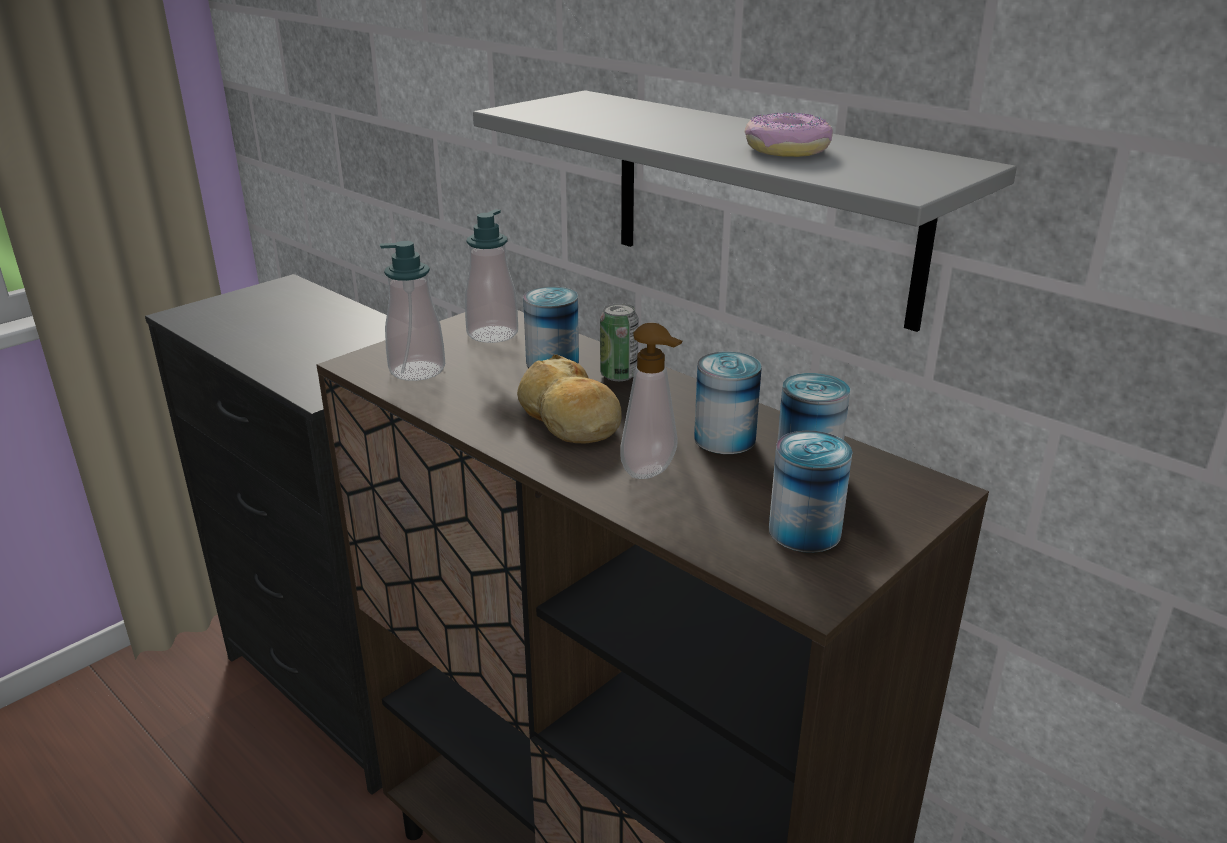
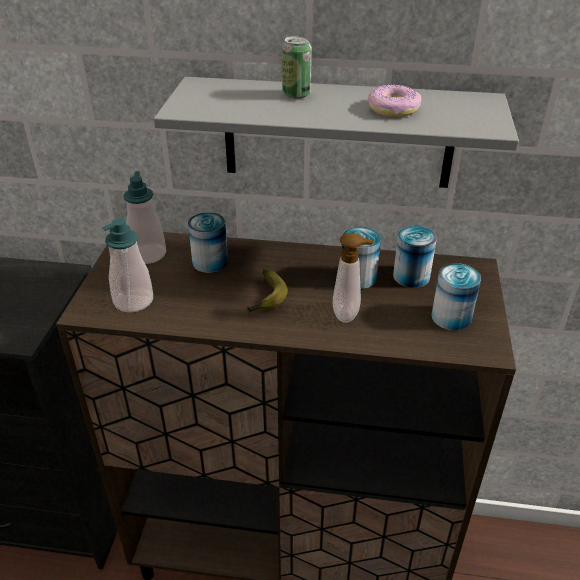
camera: 35 degrees left, 10 degrees up
(569, 419) = (267, 299): bread -> banana
(619, 375) = (258, 257): can -> can (296, 94)

